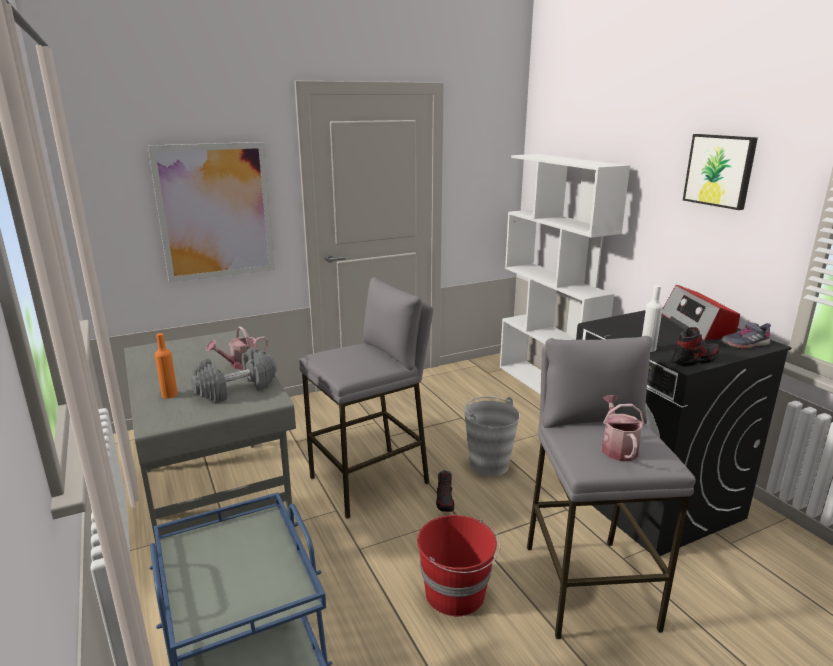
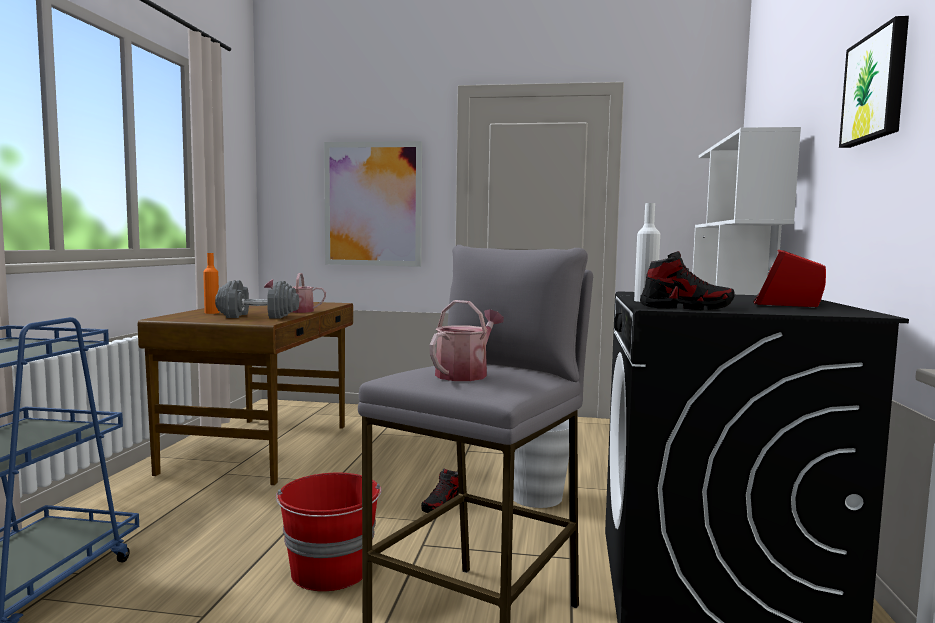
camera: 35 degrees right, 15 degrees down
(216, 498) = (262, 448): grey desk -> brown desk
(370, 481) = (397, 473): grey stool -> none
(744, 344) = (818, 311): grey shoe -> none

